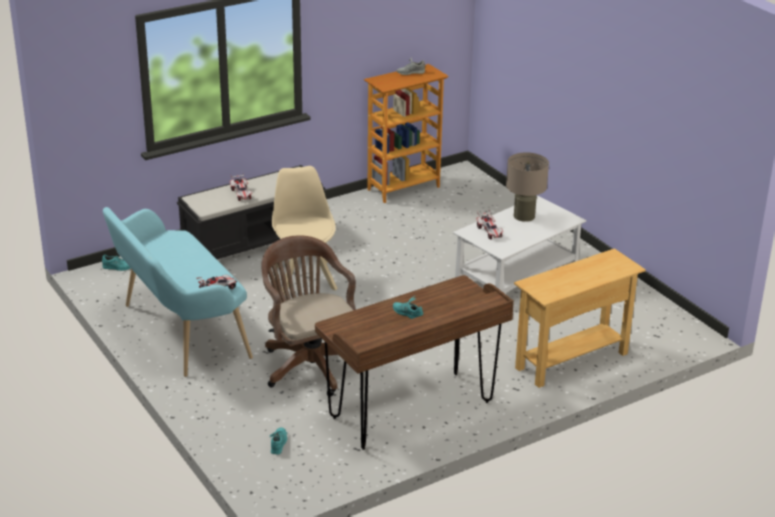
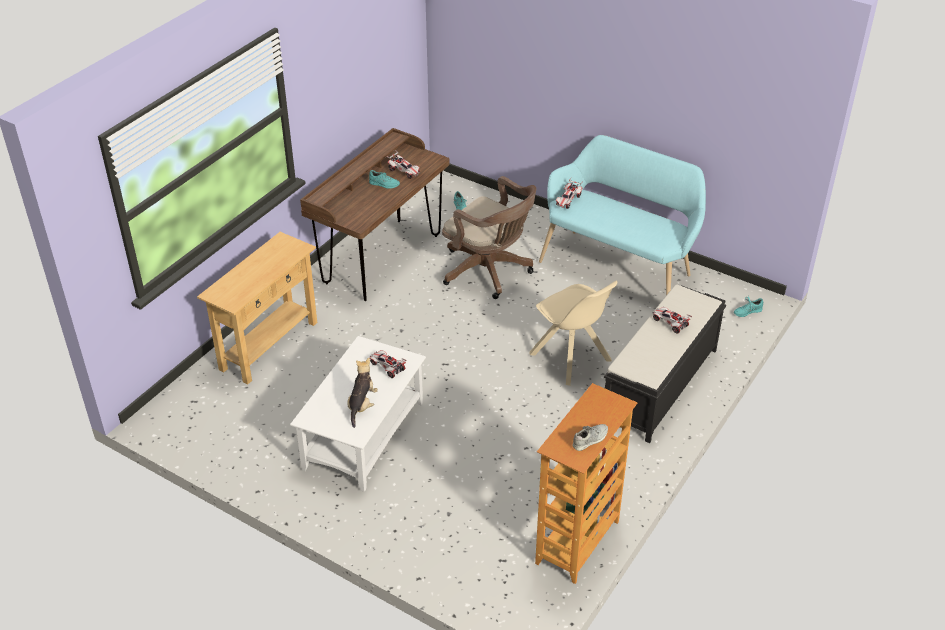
camera: 155 degrees right, 10 degrees up
(376, 321) = (404, 171): none -> toy car
(524, 216) = (362, 405): beige table lamp -> plush toy

